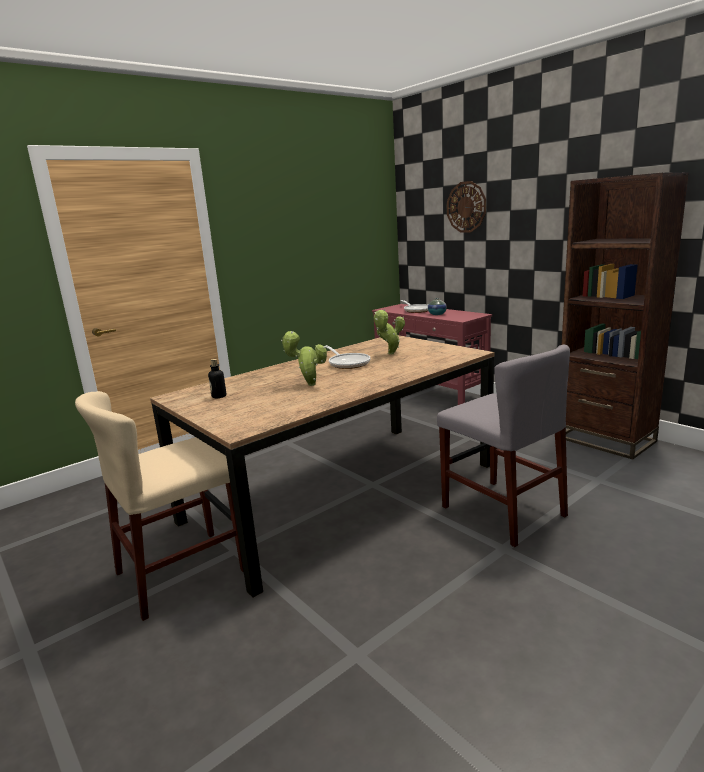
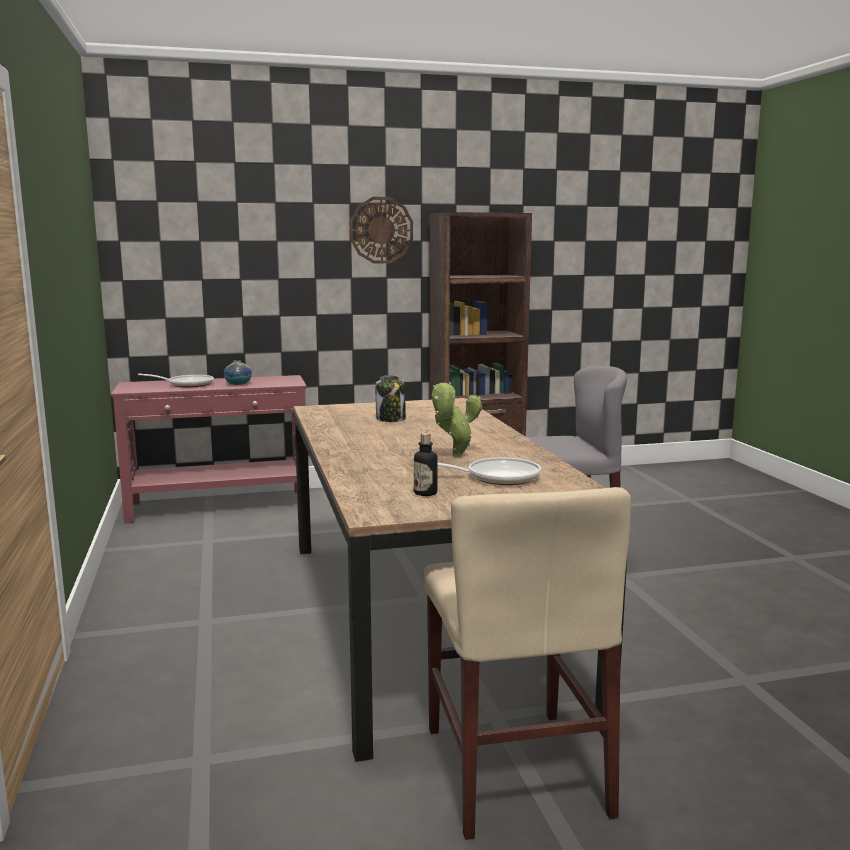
camera: 65 degrees left, 5 degrees down
(348, 363) = (393, 434): frying pan -> frying pan (496, 477)
(389, 354) = (391, 419): potted plant -> jar
(466, 207) = (245, 233): wall clock -> wall clock (381, 230)

